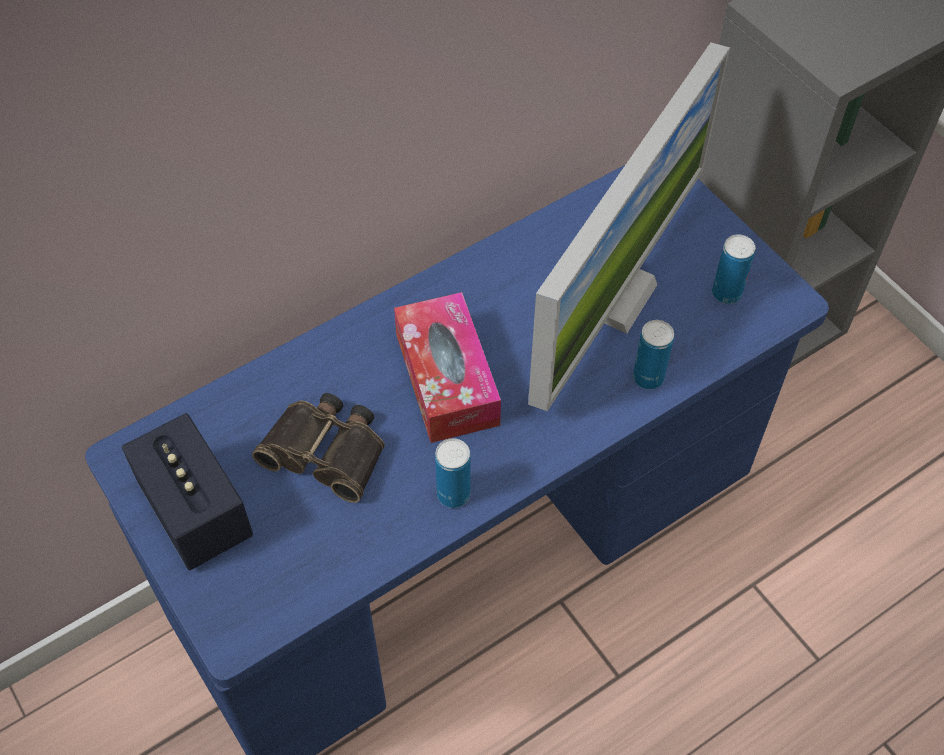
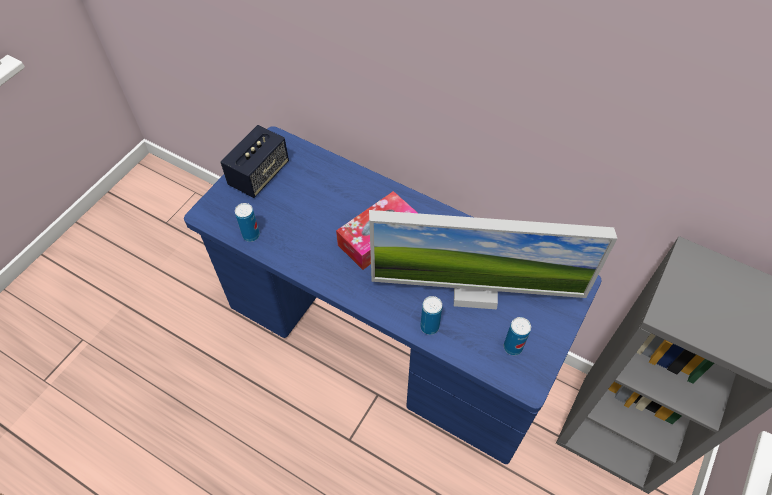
camera: 65 degrees right, 0 degrees up
(327, 450) = (313, 207): binoculars -> none
(453, 494) = (313, 266): can -> can (251, 235)

